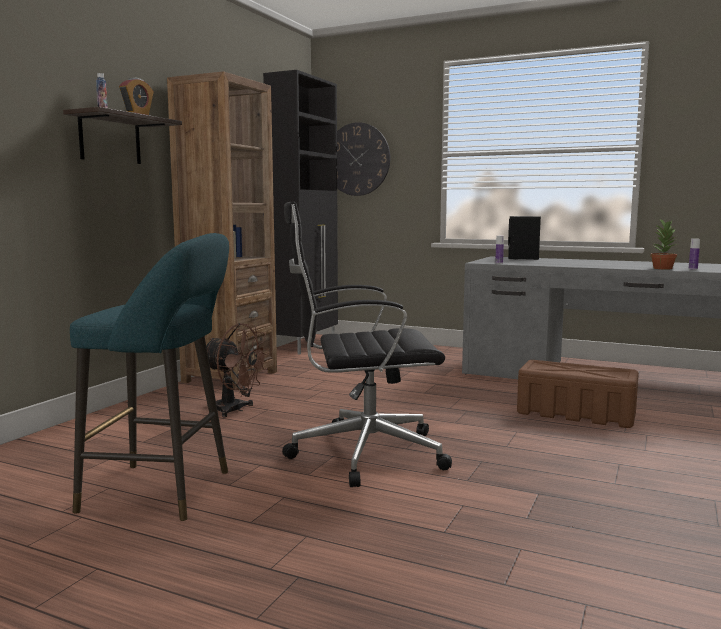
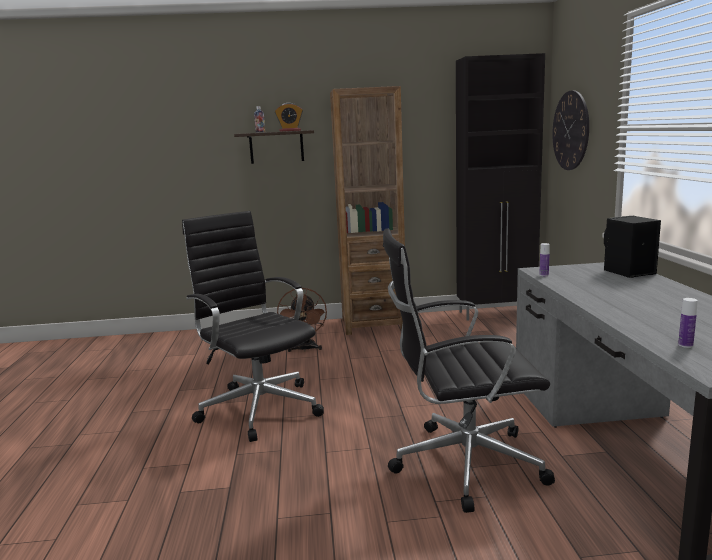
camera: 60 degrees right, 5 degrees up
(165, 491) = (159, 380): turquoise stool -> none
(575, 413) = (462, 464): brown storage box -> black office chair
(662, 268) = (652, 331): potted plant -> none

